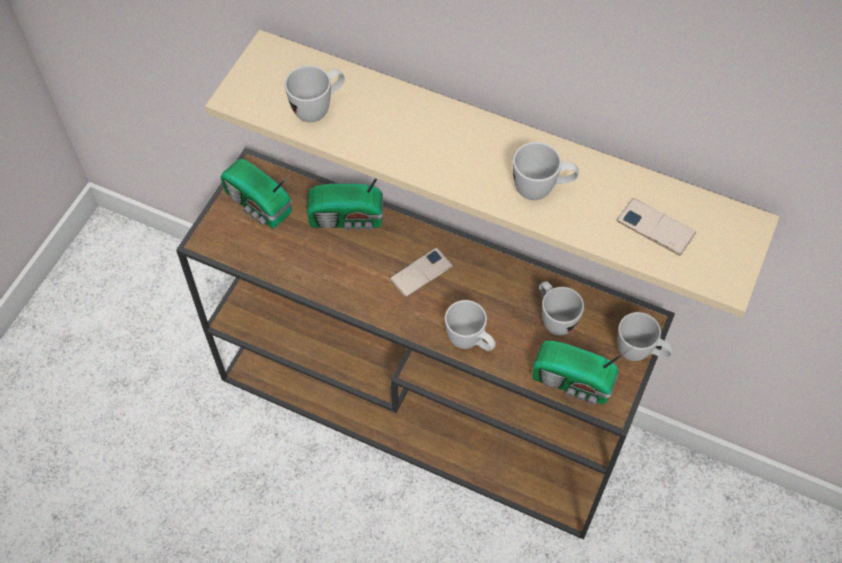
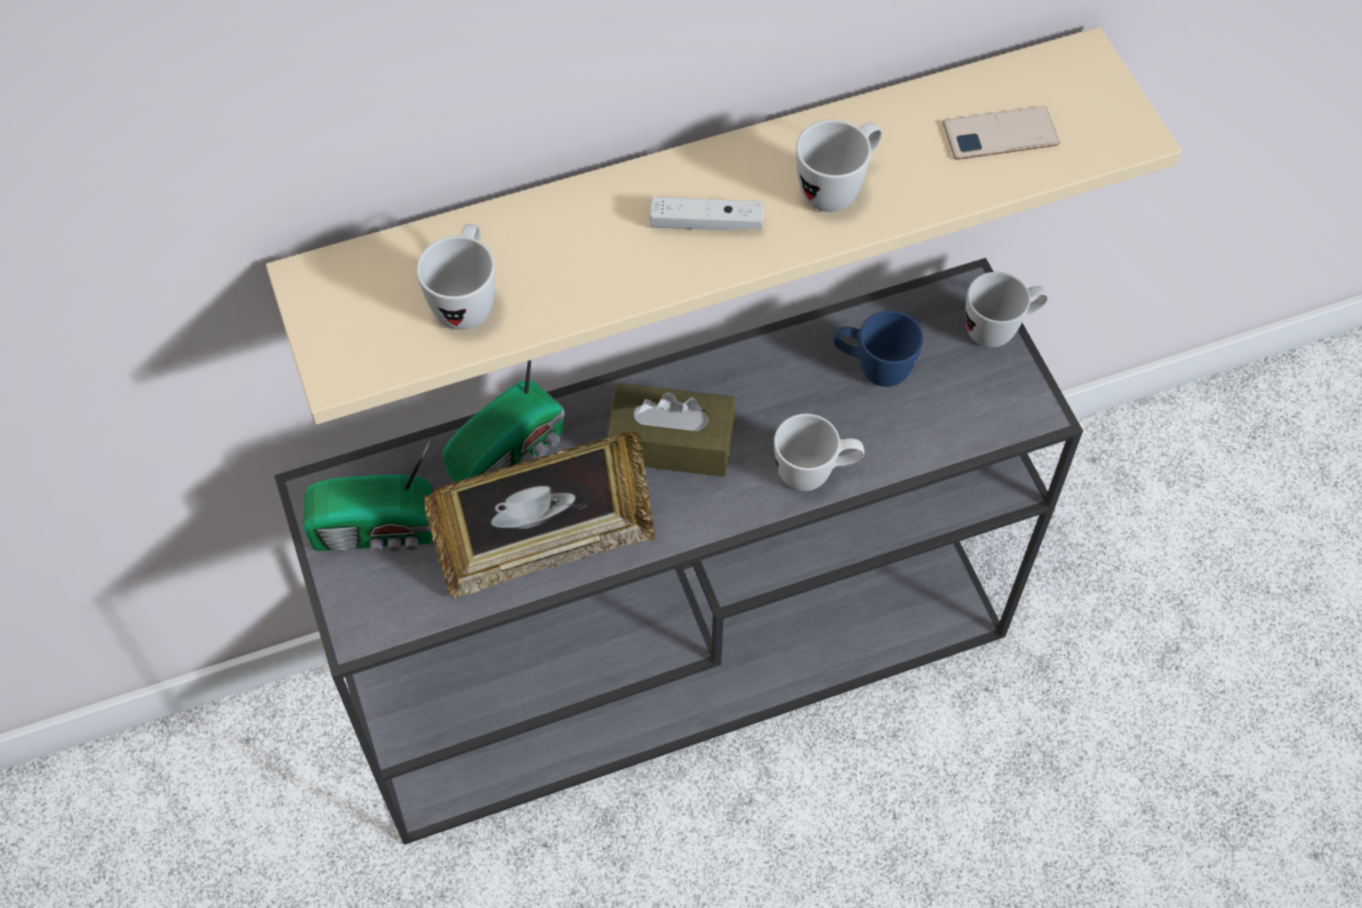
camera: 45 degrees left, 0 degrees up
(316, 273) = (547, 550): none -> picture frame
(421, 272) = (671, 443): phone -> brown tissue box
(425, 407) = (686, 651): brown console table -> grey console table
(461, 157) = (706, 223): none -> white game controller
(554, 318) = (872, 369): white mug -> blue mug
(574, 383) = (971, 420): radio -> none

